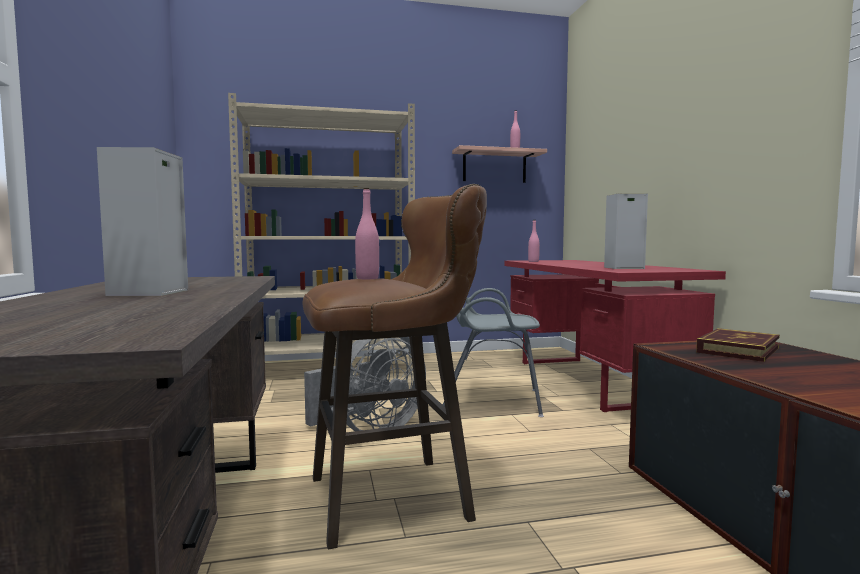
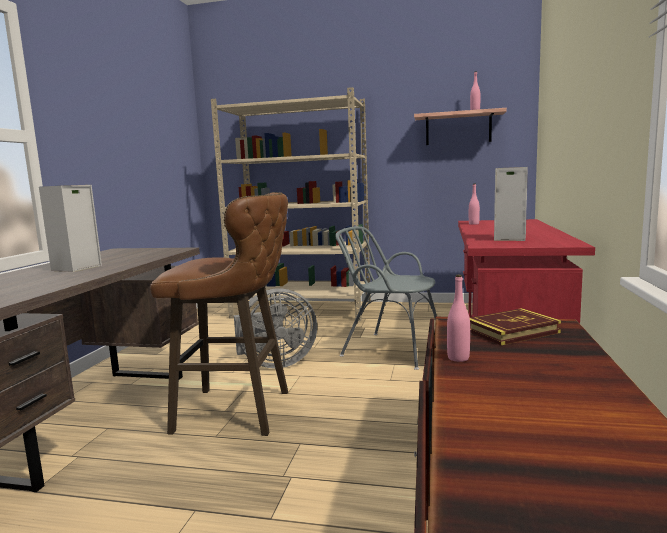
camera: 25 degrees right, 5 degrees up
(367, 278) = (206, 259): pink bottle -> pink bottle (458, 358)

